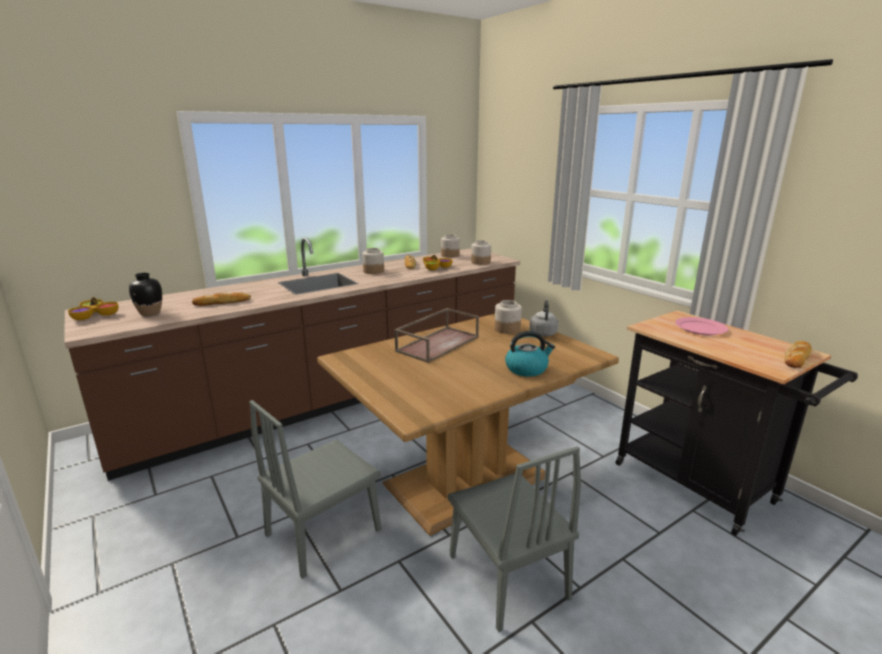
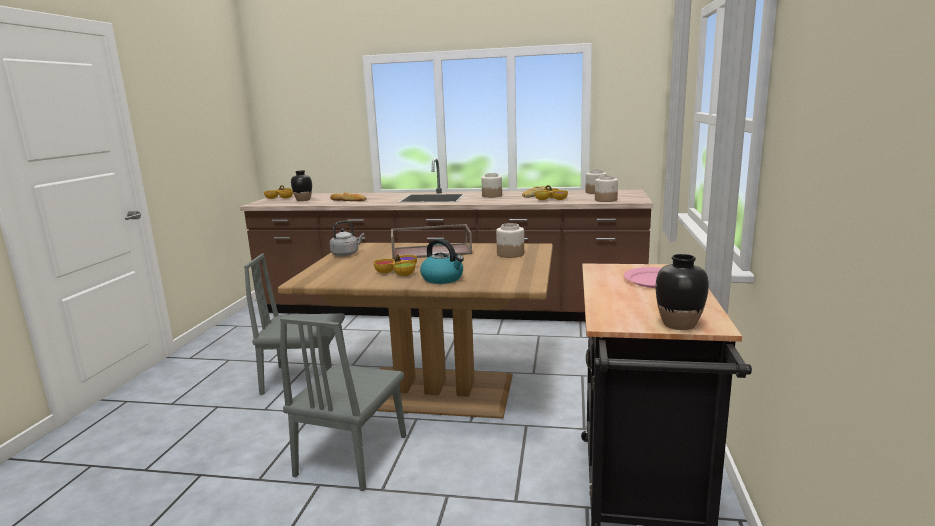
camera: 45 degrees right, 5 degrees down
(472, 374) = (399, 271): none -> bowl
(543, 333) = (532, 262): grey kettle -> grey kettle (346, 254)
(797, 357) = (678, 324): bread -> black vase

